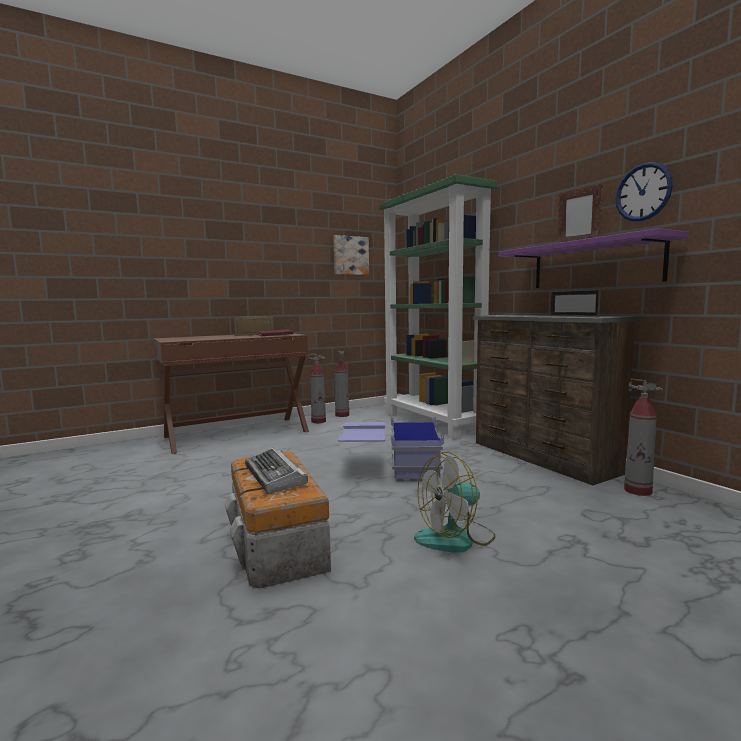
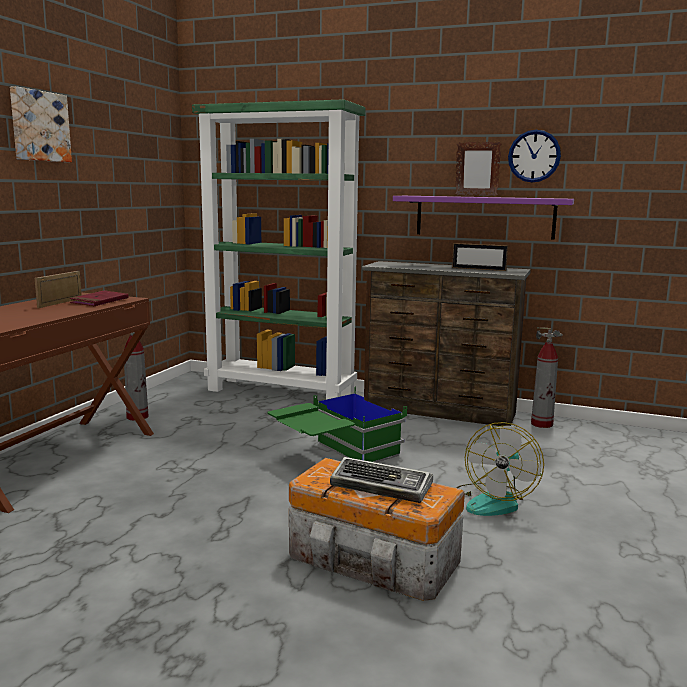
camera: 40 degrees left, 5 degrees up
(342, 415) = (152, 402): fire extinguisher -> none
(350, 255) = (137, 171): picture -> picture (39, 126)
(390, 469) = (335, 455): blue storage box -> green storage box

